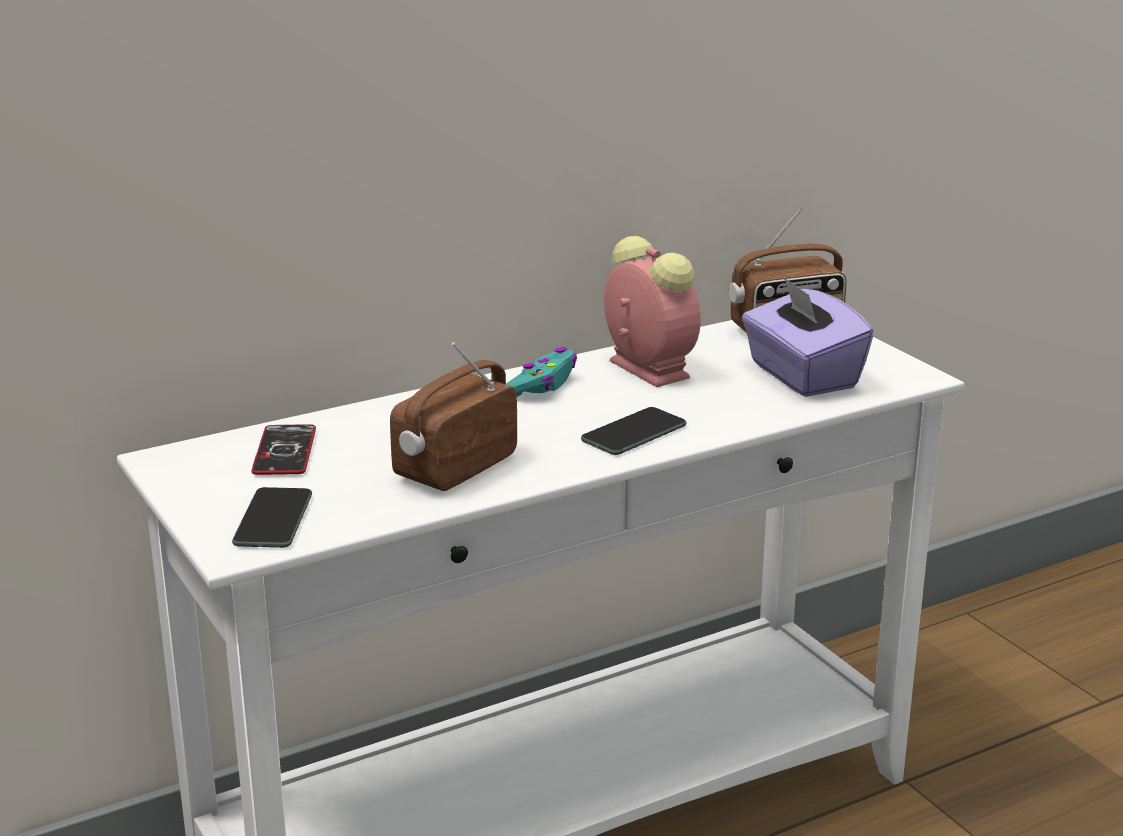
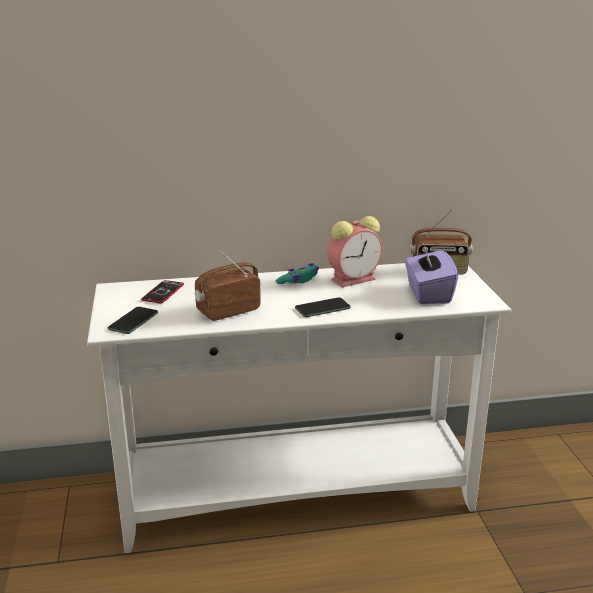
camera: 20 degrees right, 0 degrees up
(645, 368) = (354, 279): alarm clock -> alarm clock turned 75 degrees clockwise

